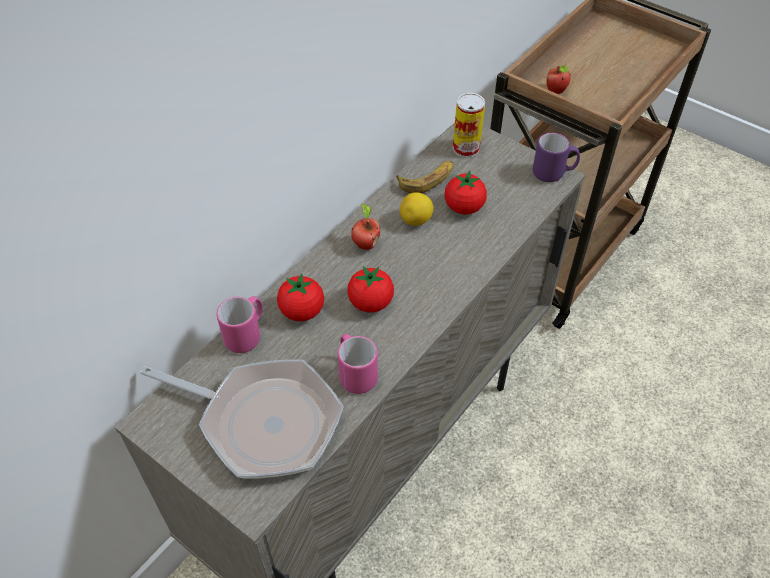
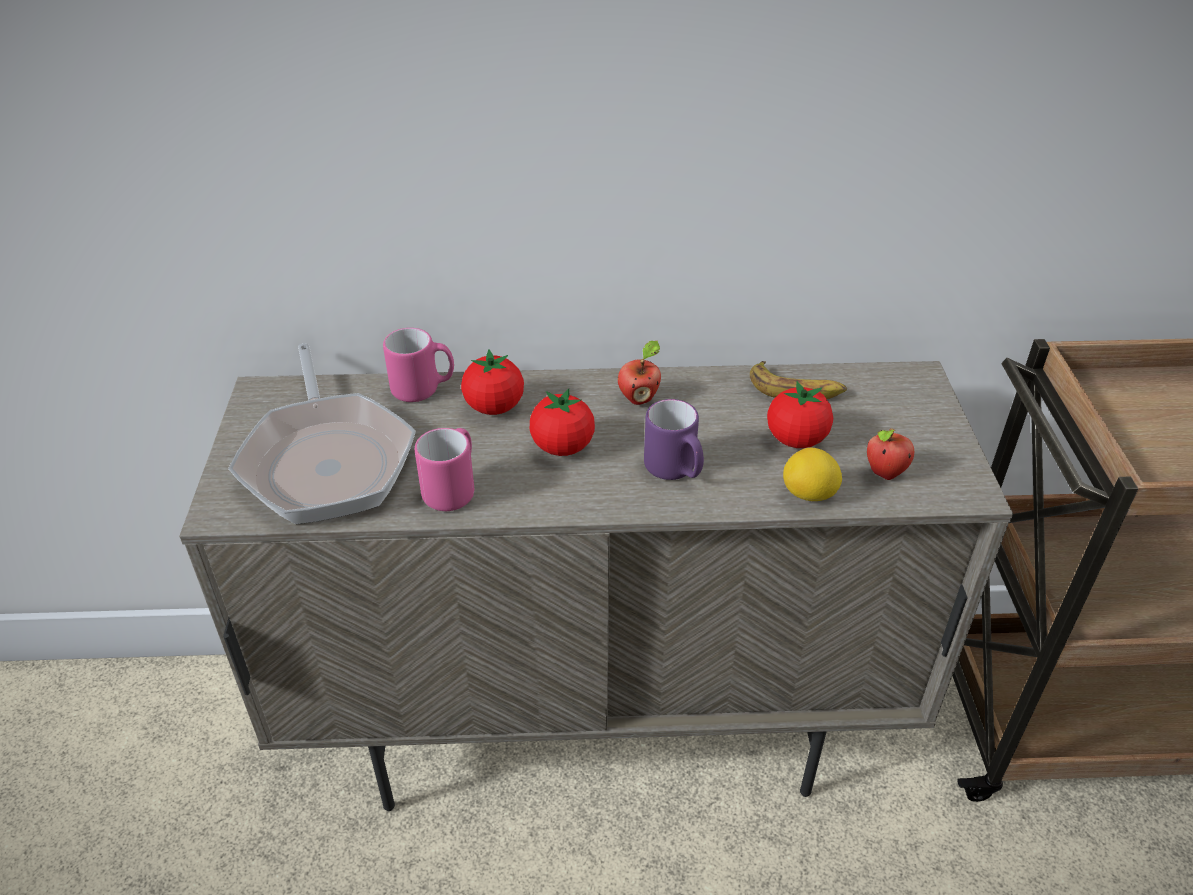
camera: 50 degrees right, 10 degrees down
(416, 220) = (723, 415): lemon -> lemon (809, 495)
(466, 148) = (891, 391): can -> none
(553, 173) = (966, 483): purple mug -> purple mug (675, 471)
(556, 91) = (1114, 411): apple -> apple (884, 474)

